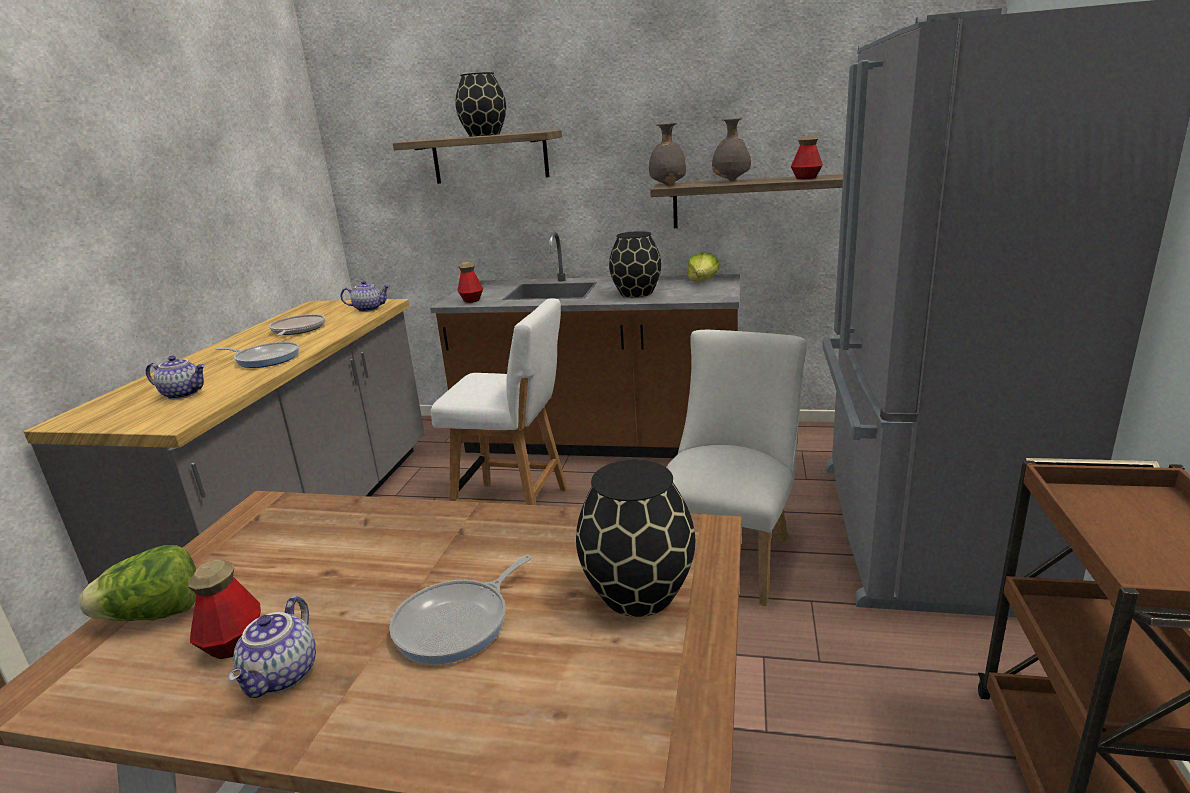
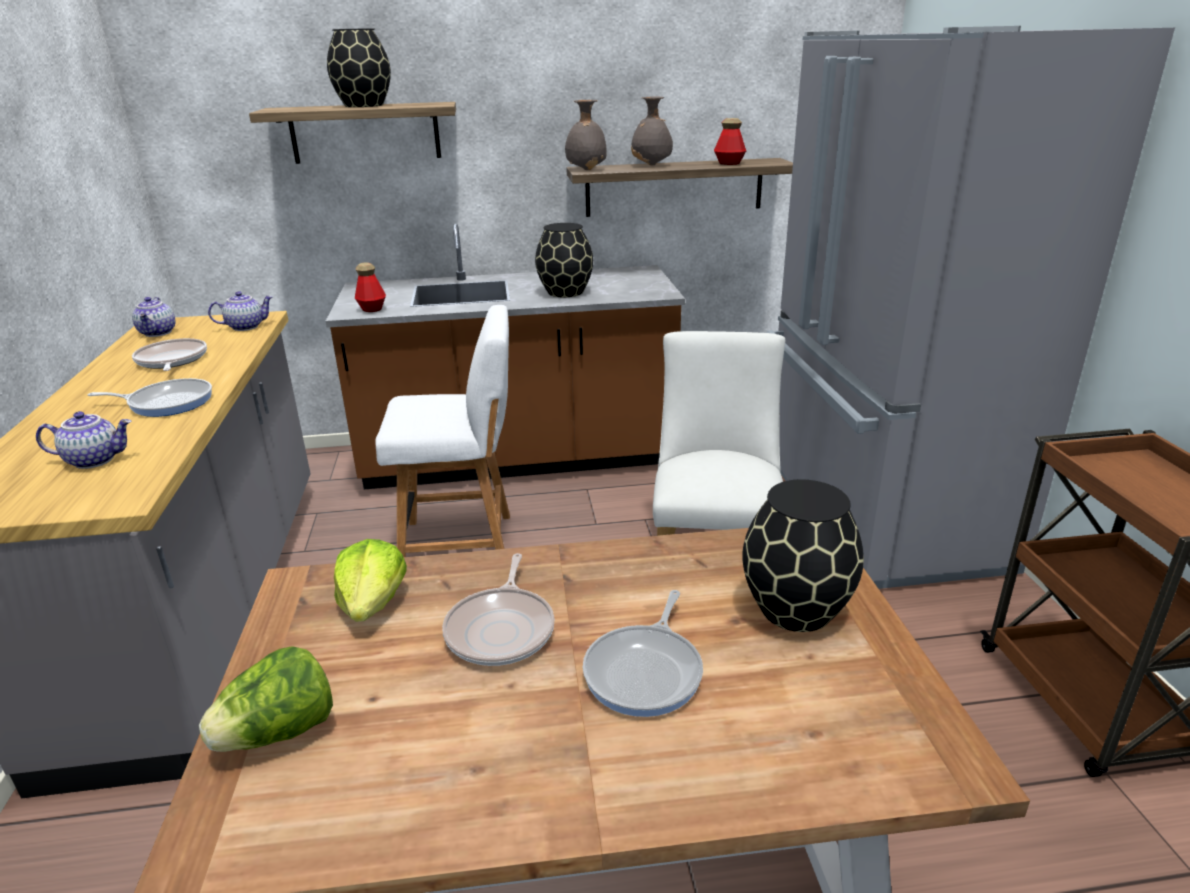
camera: 20 degrees left, 5 degrees up
(233, 643) = (412, 743): bottle -> none
(283, 676) = (505, 762): teapot -> teapot (158, 333)
(375, 565) = (502, 629): none -> frying pan
(703, 281) = (626, 275): lettuce -> lettuce (373, 603)

